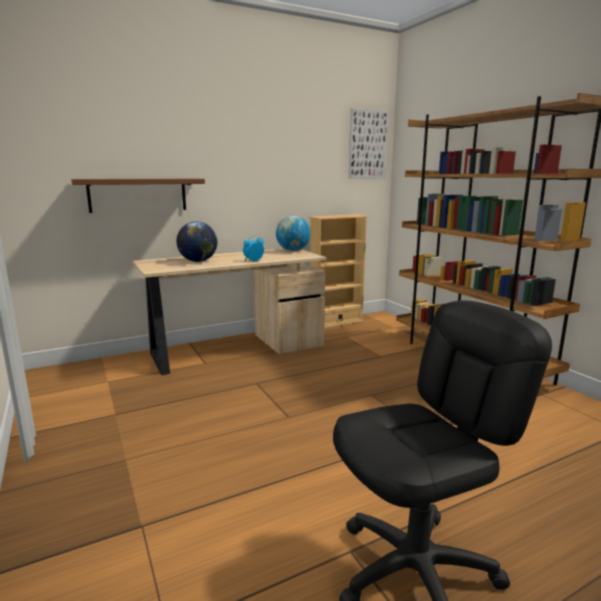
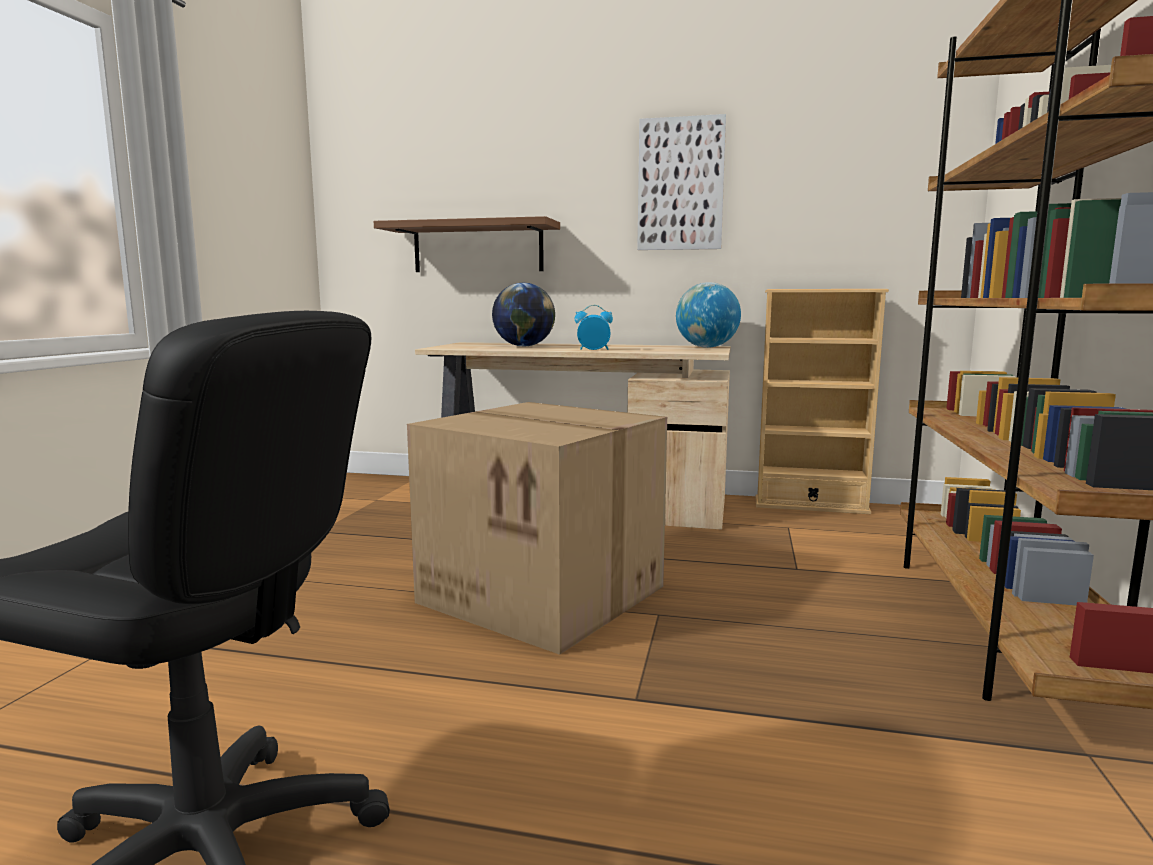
camera: 40 degrees right, 5 degrees down
(313, 403) = (546, 594): none -> cardboard box
(367, 144) = (917, 144): picture -> picture (680, 184)

